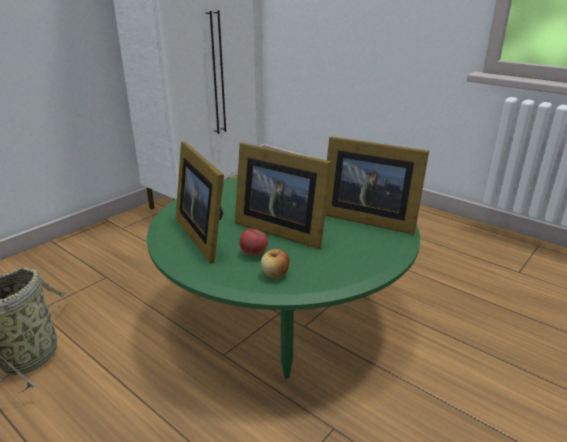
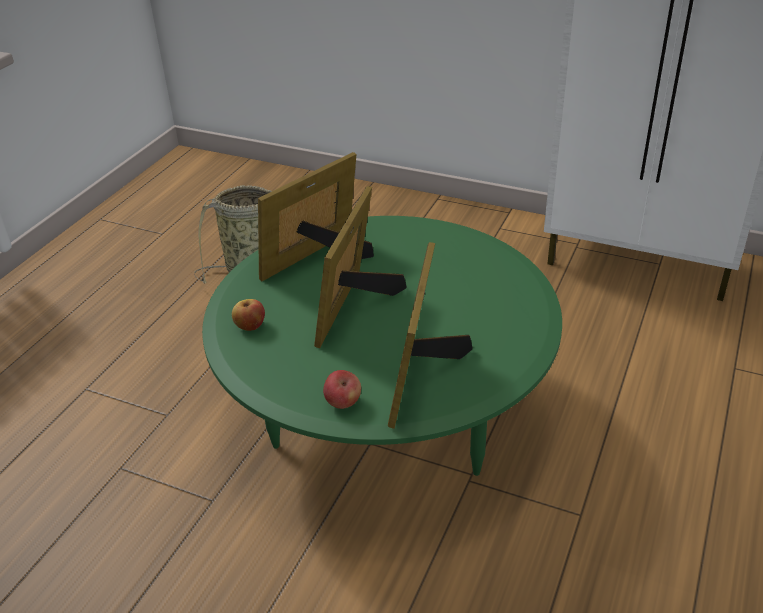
camera: 75 degrees right, 10 degrees up
(254, 253) = (289, 302): apple -> apple (343, 402)

